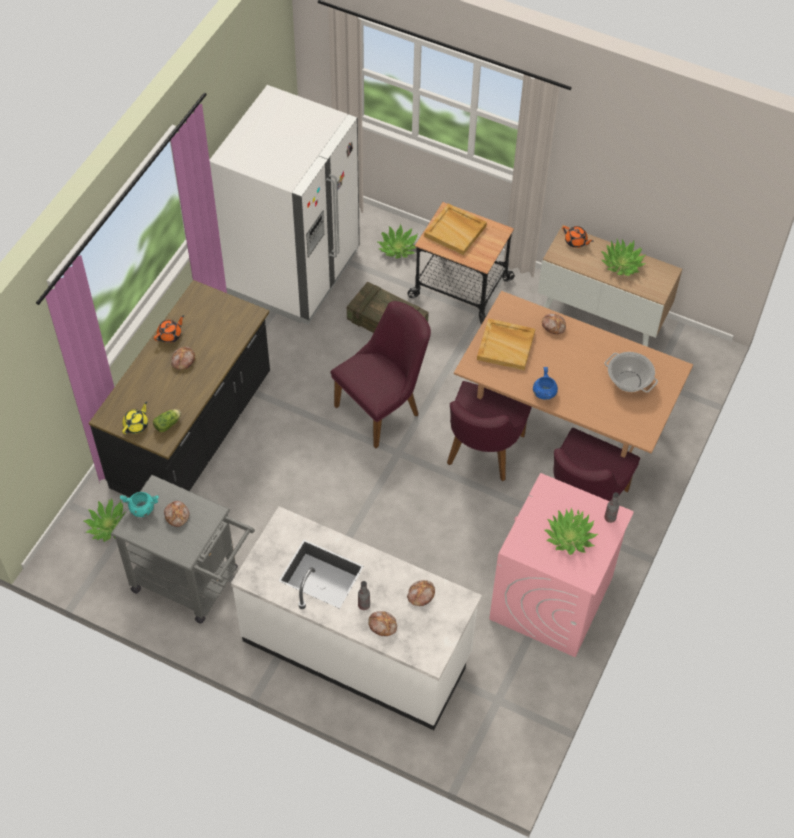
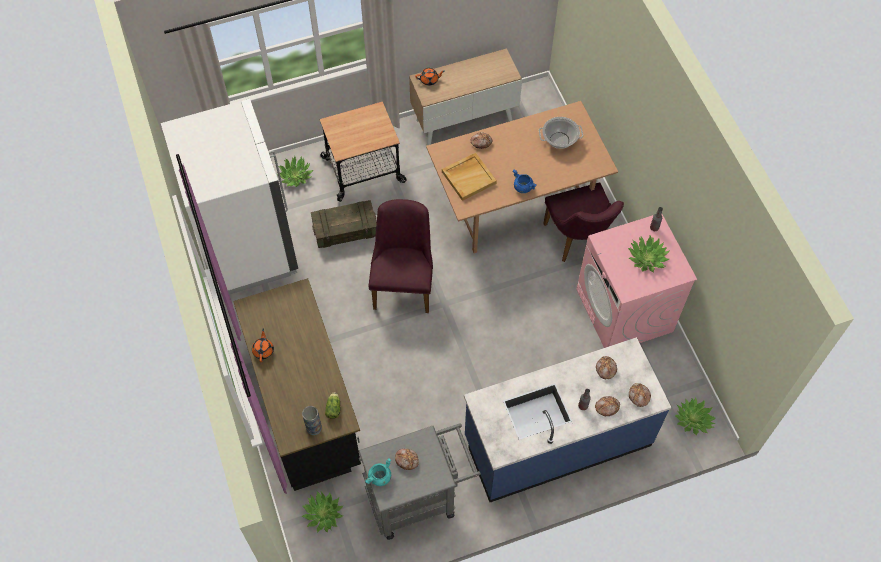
camera: 45 degrees left, 5 degrees up
(136, 425) = (314, 427): yellow teapot -> vase
(183, 360) = (292, 359): bread -> bread (638, 396)
(357, 647) = (557, 440): white counter -> blue counter
(456, 231) = (350, 131): beige tray -> none
(481, 455) = (492, 262): purple chair -> none
(622, 264) = (471, 72): potted plant -> potted plant (693, 419)

